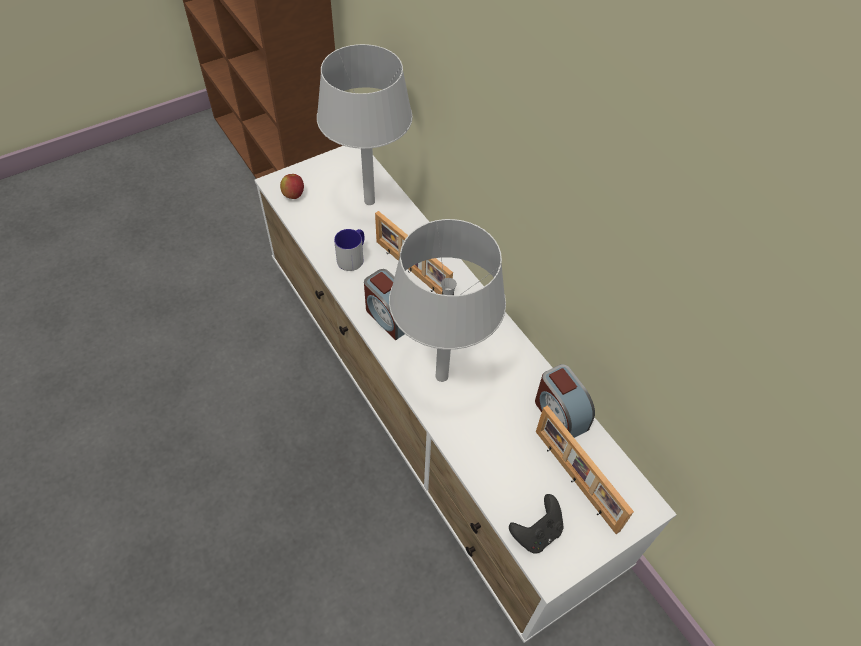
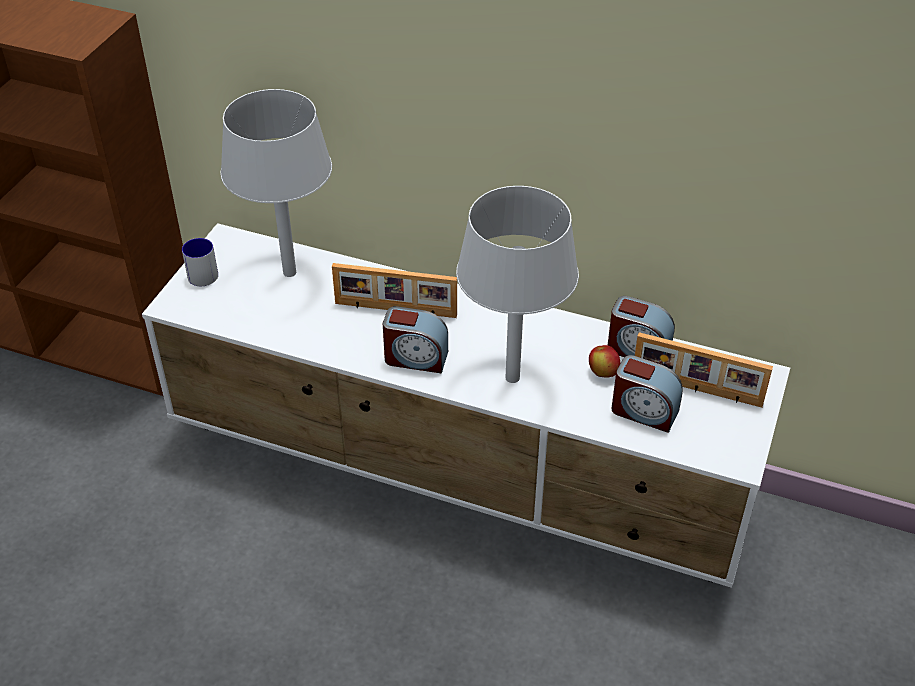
camera: 35 degrees left, 10 degrees down
(293, 195) = (203, 306): apple -> apple (603, 373)
(353, 257) = (326, 328): mug -> mug (203, 272)
(514, 470) = (644, 411): none -> alarm clock
(536, 532) = (704, 443): black game controller -> none

